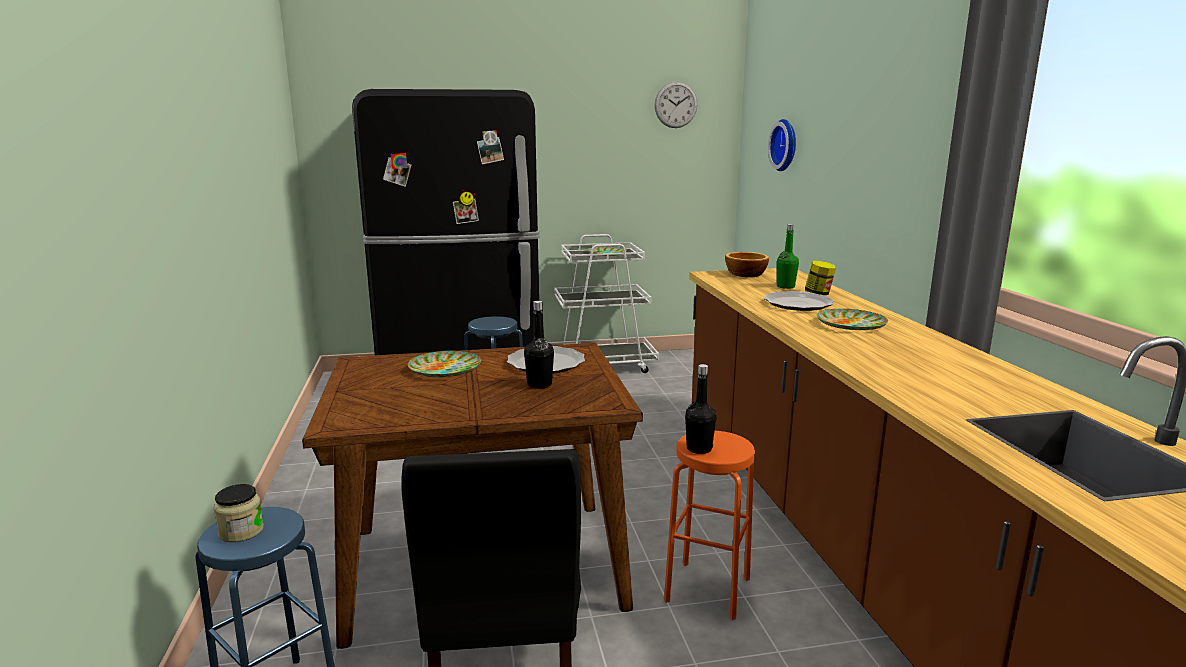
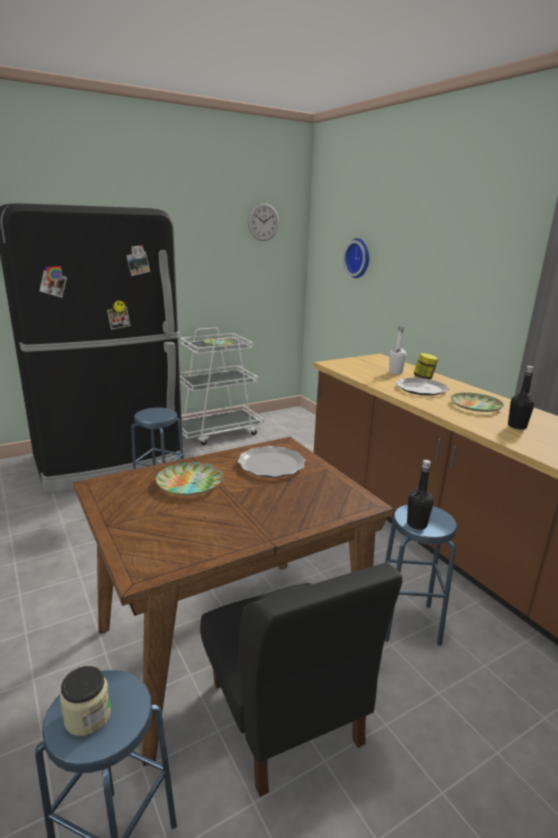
camera: 20 degrees left, 5 degrees up
(539, 384) = (287, 489): black bottle -> black bottle (517, 426)
(707, 589) = (408, 622): orange stool -> blue stool
(745, 274) = (355, 362): bowl -> none
(785, 286) = (395, 372): green bottle -> white bottle

